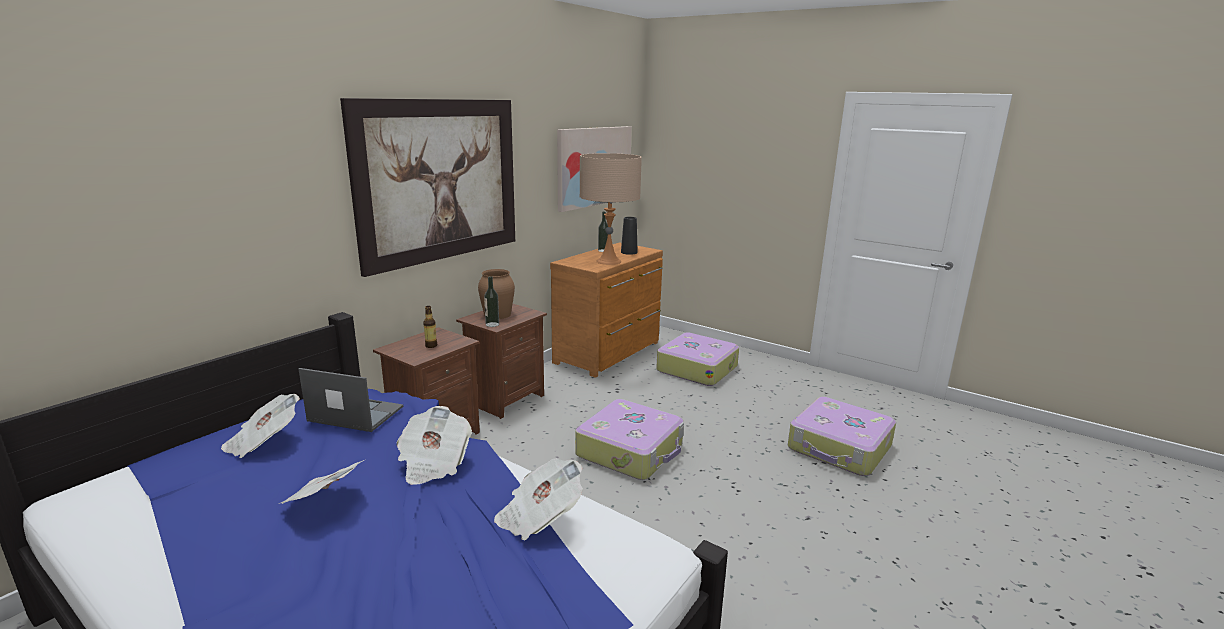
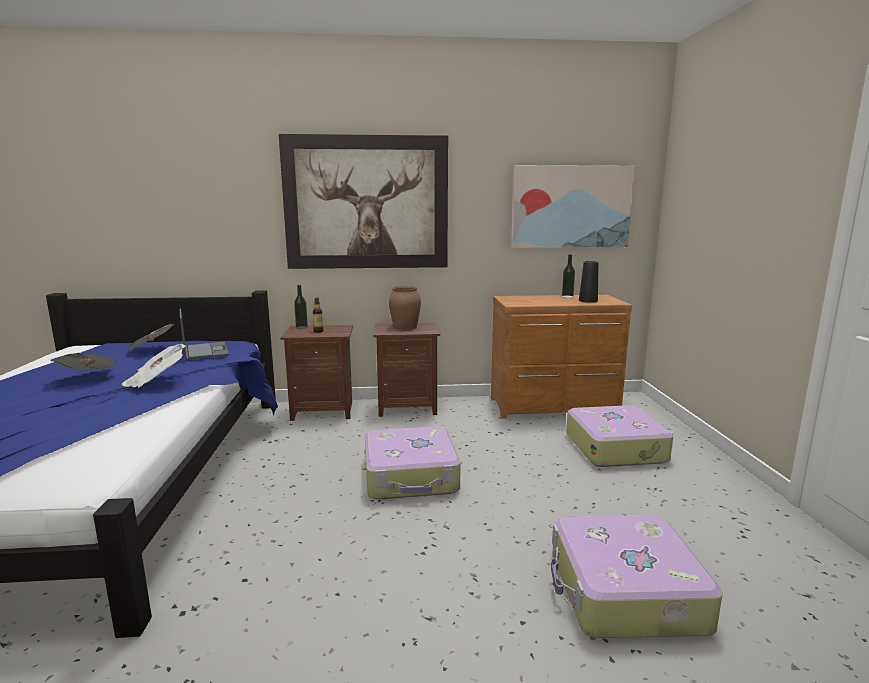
camera: 50 degrees right, 5 degrees down
(492, 324) = (384, 330): bottle -> bottle (301, 327)
(539, 517) = (102, 425): newspaper -> none
(608, 261) = (543, 302): beige table lamp -> none

